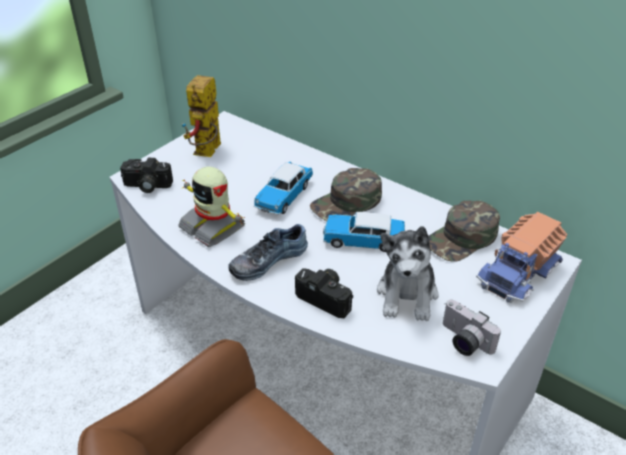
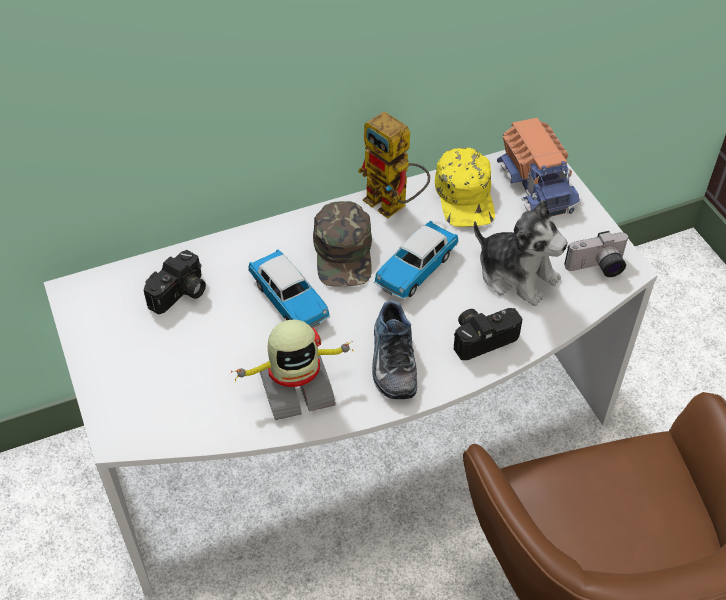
camera: 60 degrees left, 10 degrees up
(146, 186) = (155, 427): camera -> camera (180, 294)
(207, 153) = (135, 337): toy robot -> toy robot (394, 205)
(462, 238) = (465, 196): green cap -> yellow cap

